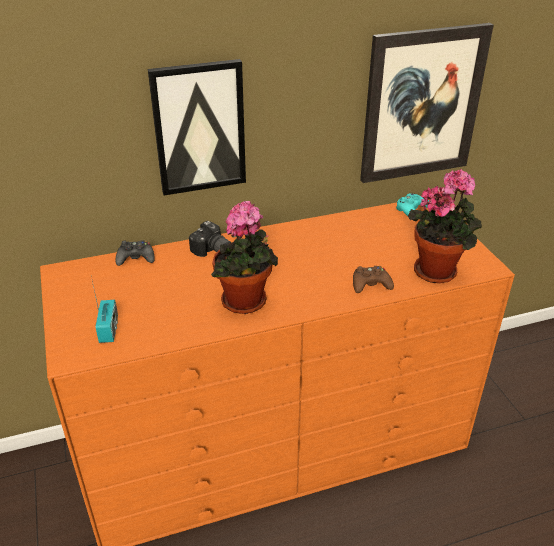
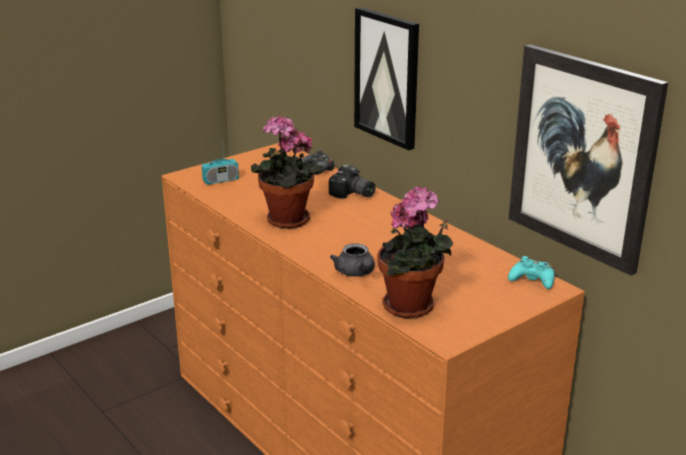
camera: 70 degrees right, 10 degrees down
(213, 252) = (352, 194): camera -> camera turned 75 degrees counterclockwise
(370, 284) = (356, 273): brown game controller -> grey teapot

